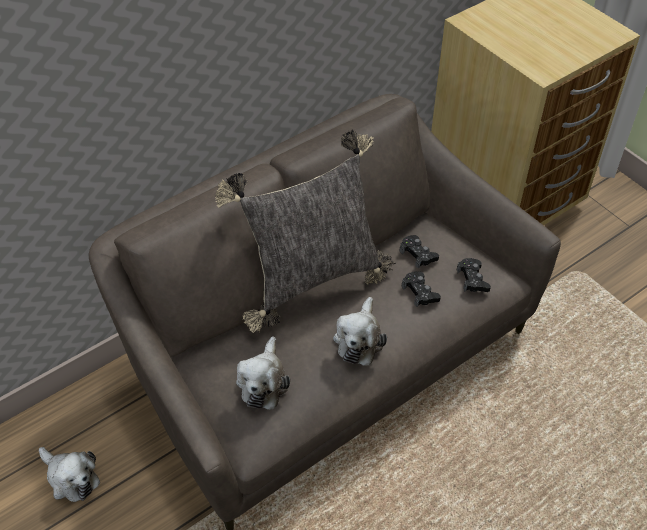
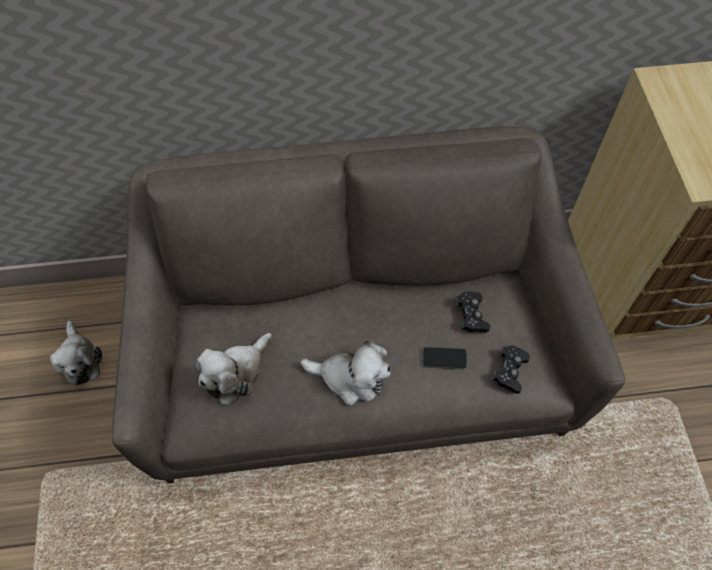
camera: 30 degrees right, 10 degrees up
(310, 285) = (343, 296): pillow -> none
(359, 339) = (351, 378): plush toy -> plush toy turned 120 degrees counterclockwise
(420, 292) = (444, 358): black game controller -> phone

